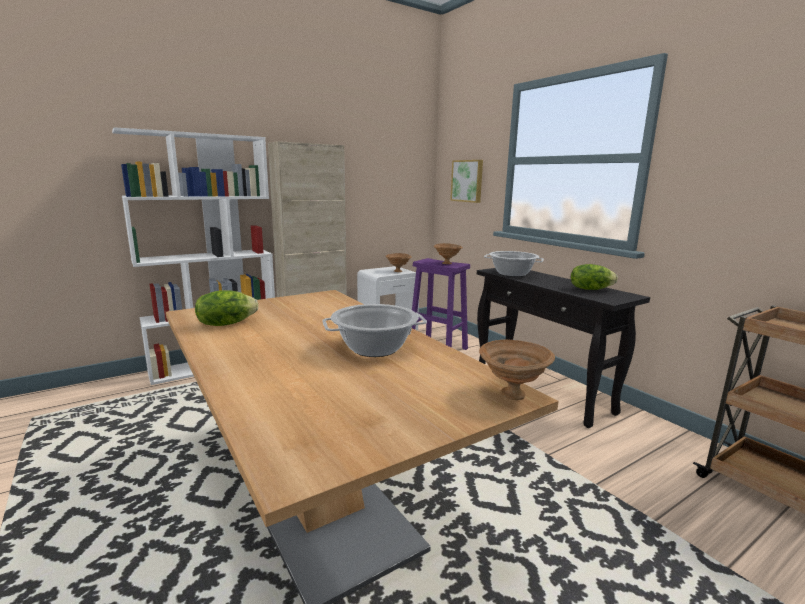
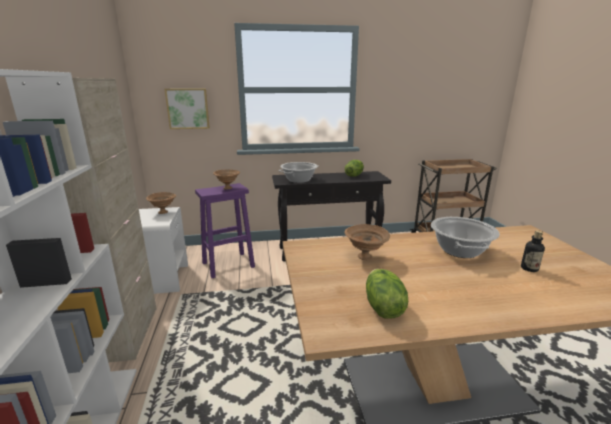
camera: 65 degrees left, 5 degrees up
(347, 384) = (529, 268): none -> bottle
(513, 395) = (529, 231): brown bowl -> brown bowl (366, 257)

